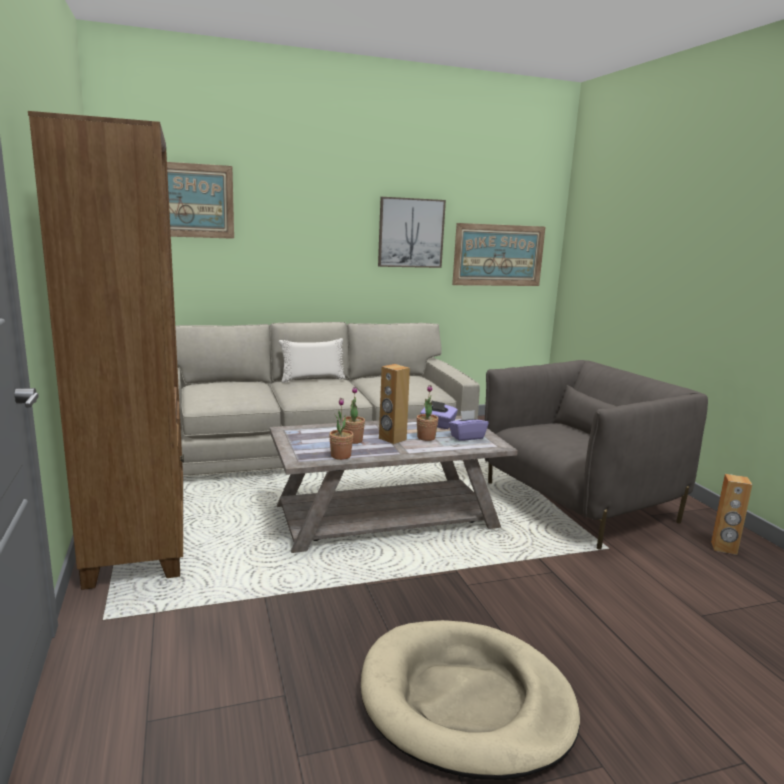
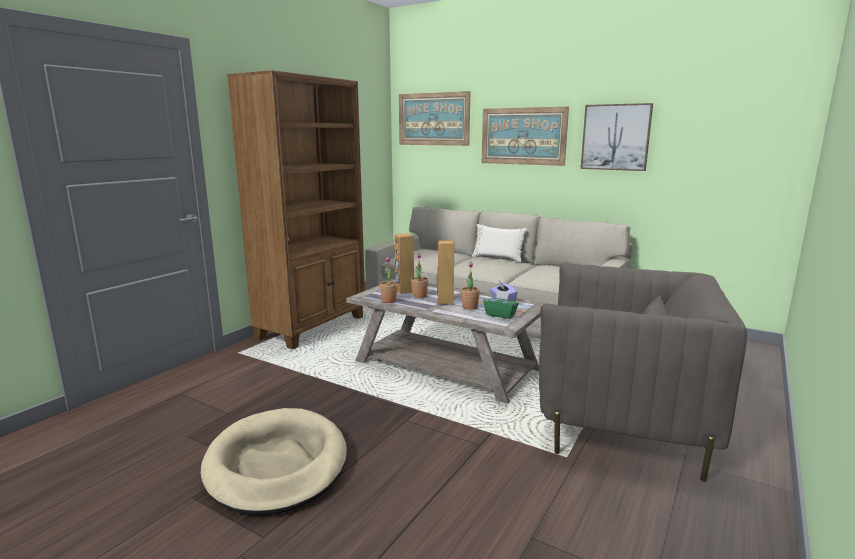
camera: 50 degrees right, 0 degrees up
(467, 437) = (500, 315): purple tissue box -> green tissue box
(498, 255) = (720, 159): picture -> picture (523, 136)
(724, 548) = (704, 522): brown speaker -> brown speaker (404, 291)

